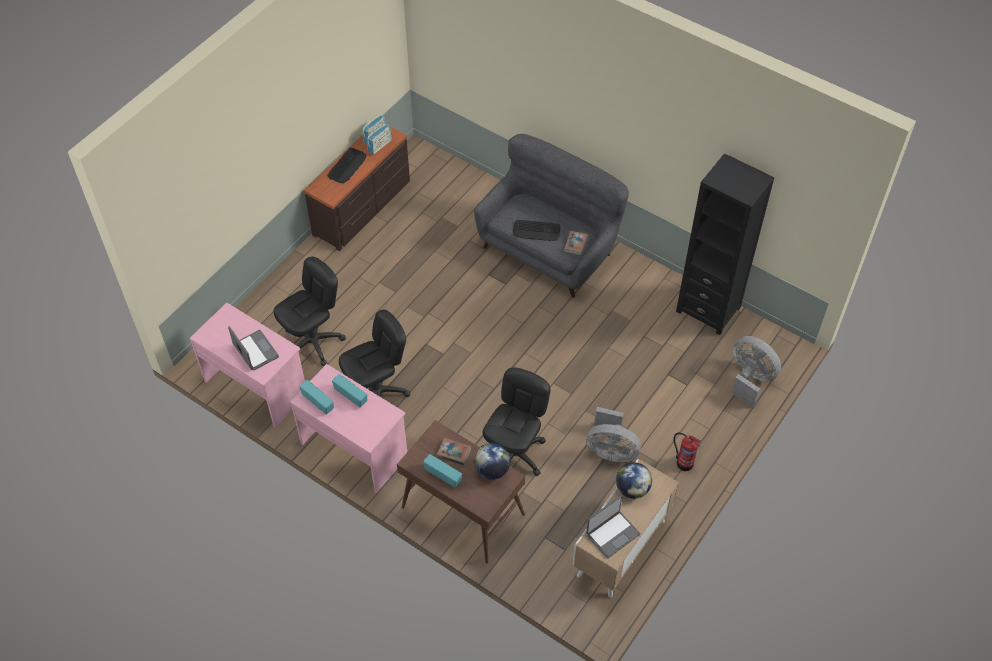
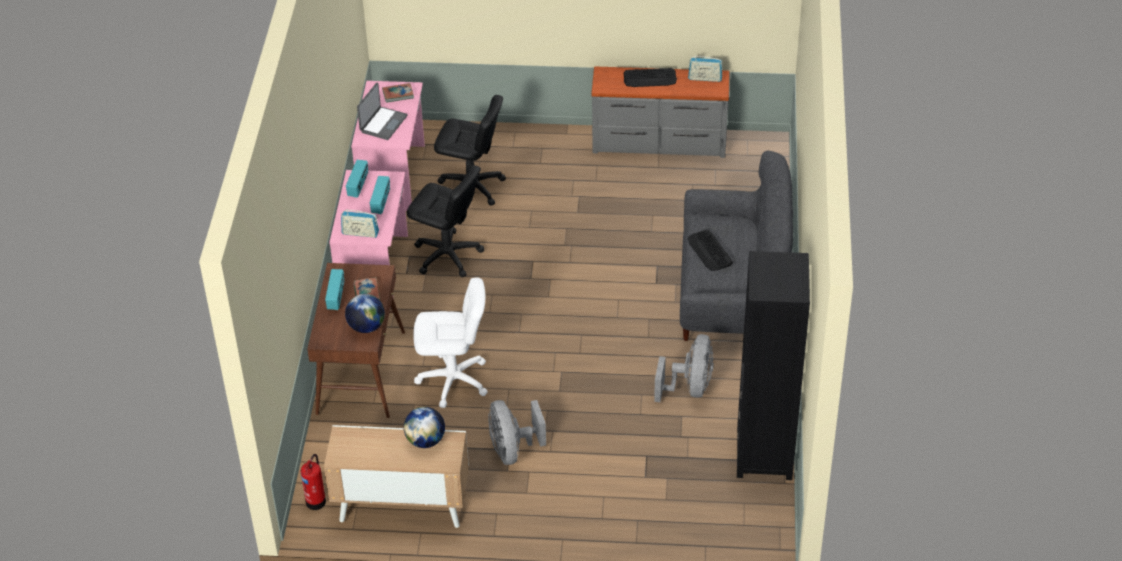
camera: 60 degrees right, 10 degrees down
(363, 208) = (659, 143): brown dresser -> grey dresser
(380, 146) = (696, 86): radio -> radio (360, 233)
(514, 454) = (453, 380): black office chair -> white office chair
(575, 244) = (718, 286): book -> book (398, 94)
(612, 534) = (362, 447): laptop -> none
(684, 462) = (542, 514): fire extinguisher -> fire extinguisher (316, 500)
(750, 379) = (697, 526): grey fan -> grey fan (690, 388)

